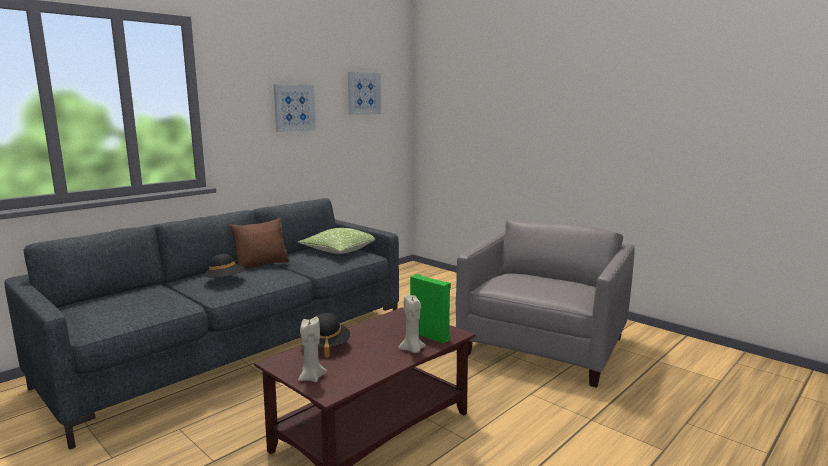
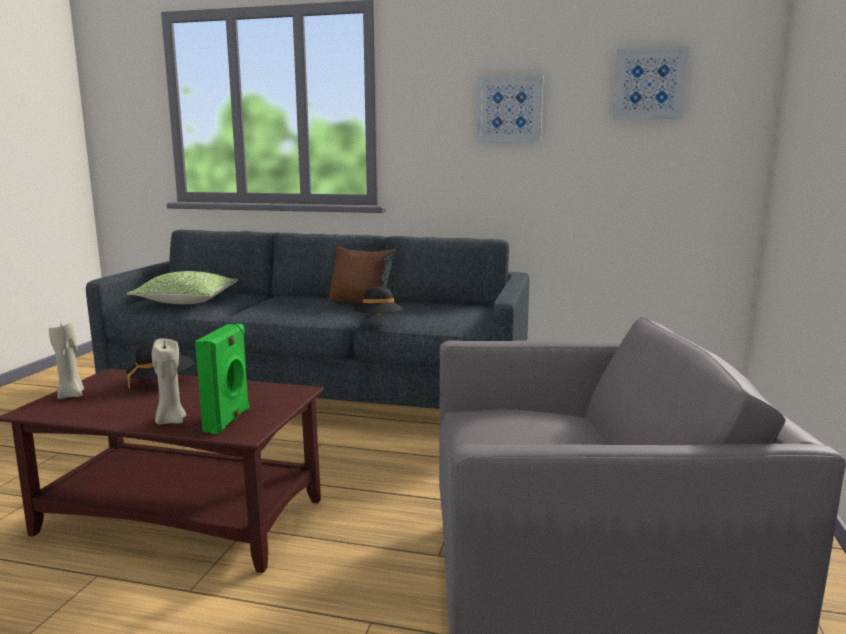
camera: 60 degrees right, 0 degrees up
(225, 281) = (286, 304): black hat -> black hat (379, 321)
(339, 250) = (461, 312): pillow -> pillow (187, 301)

